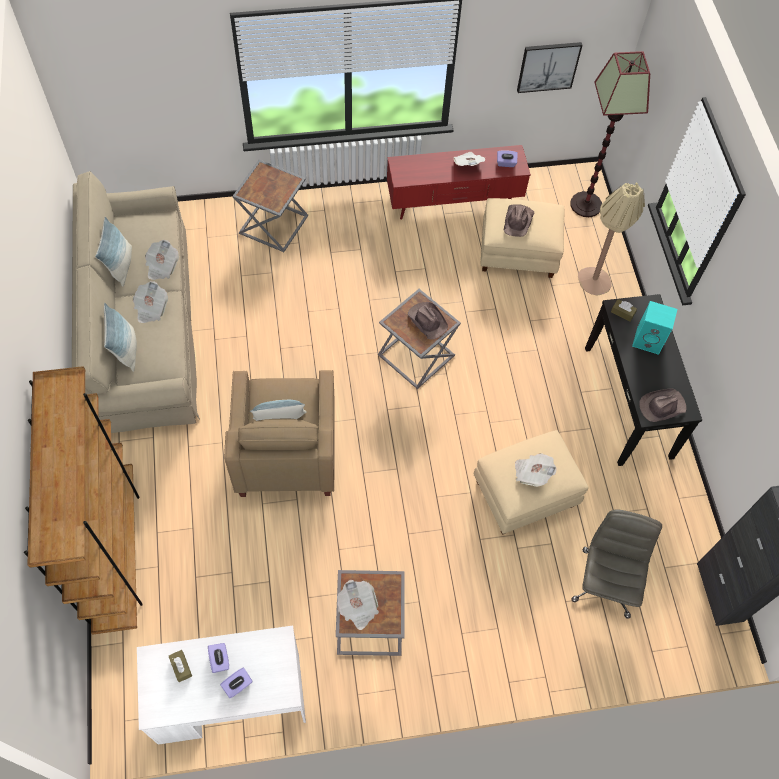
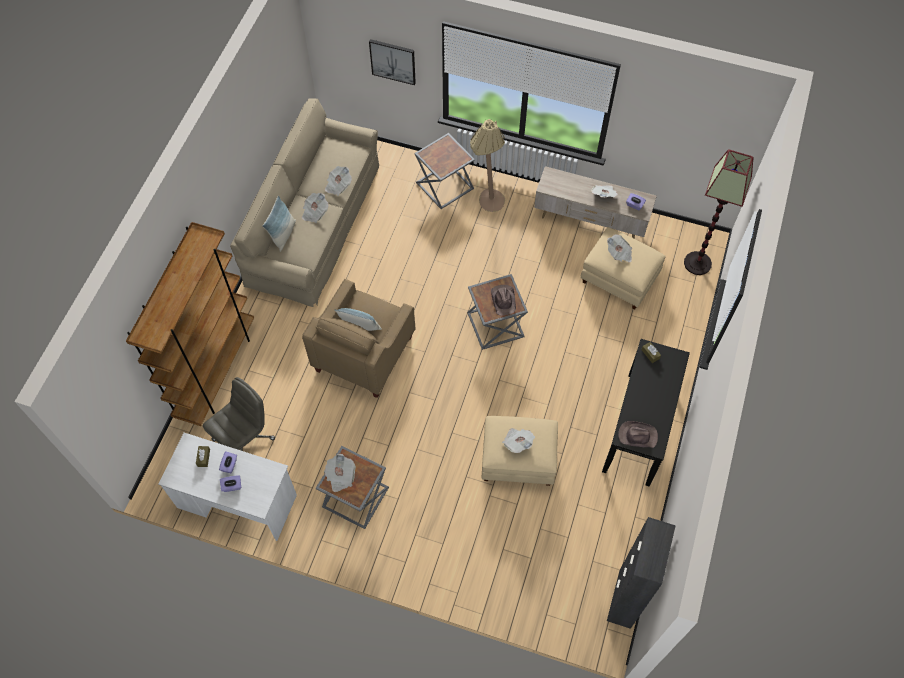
camera: 30 degrees right, 0 degrees up
(120, 266) = (311, 174): pillow -> none
(453, 204) = (590, 222): red tv stand -> beige tv stand
(518, 221) = (619, 253): brown hat -> newspaper
(548, 66) = (688, 141): picture -> picture (393, 61)
(591, 287) = (662, 329): beige floor lamp -> beige floor lamp (486, 204)
(605, 581) = (541, 549): grey office chair -> grey office chair (244, 438)
(648, 340) = (658, 383): turquoise speaker -> none

